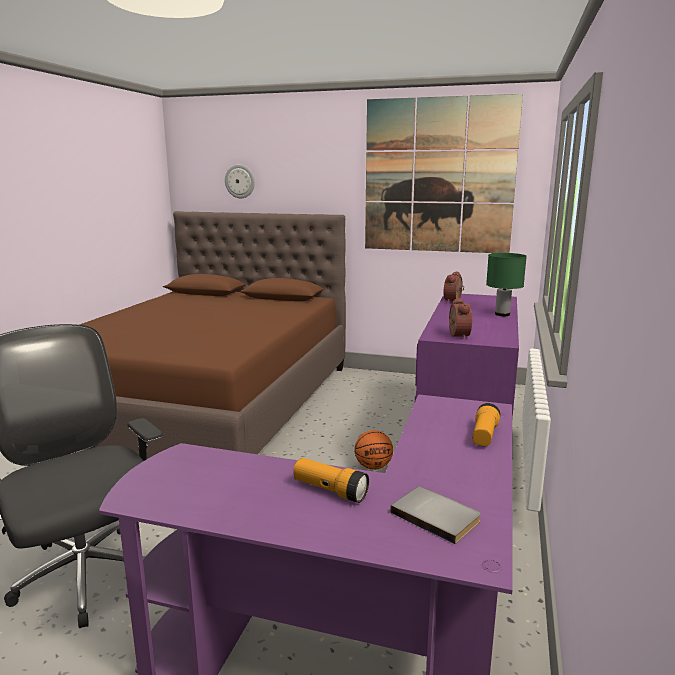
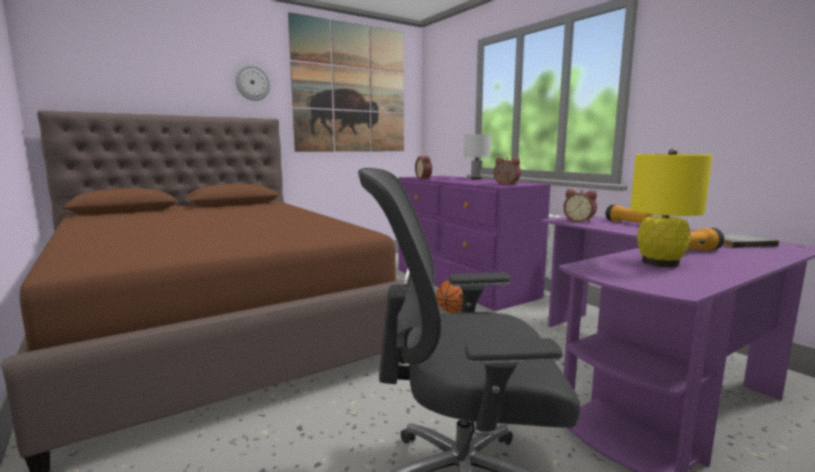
camera: 50 degrees left, 5 degrees down
(240, 181) = (142, 78): wall clock -> wall clock (253, 82)
(241, 480) = (659, 262): none -> yellow table lamp
(445, 411) = (579, 221): none -> alarm clock
(502, 314) = (476, 179): green table lamp -> white table lamp

